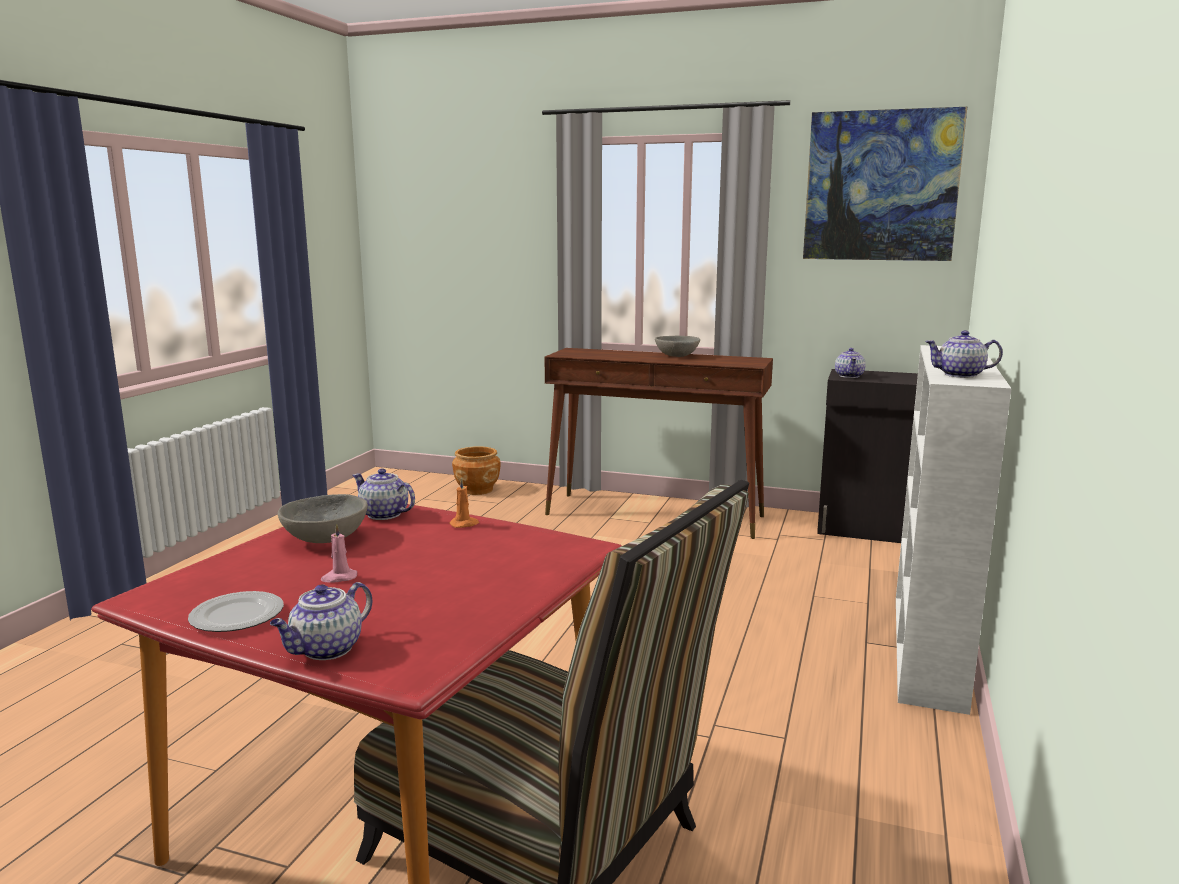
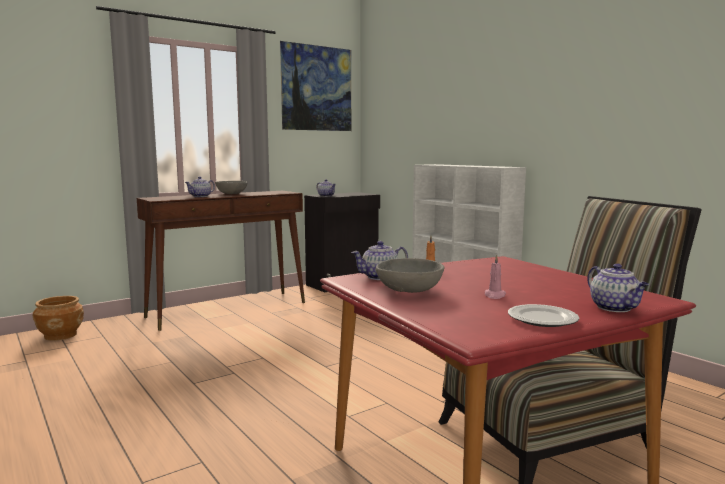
camera: 55 degrees left, 5 degrees down
(961, 375) = (492, 166): teapot -> teapot (201, 196)

